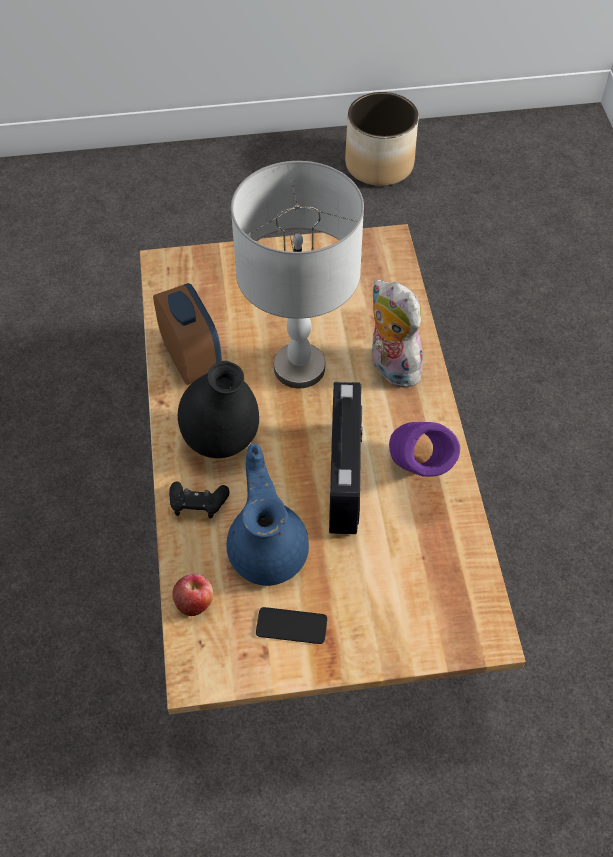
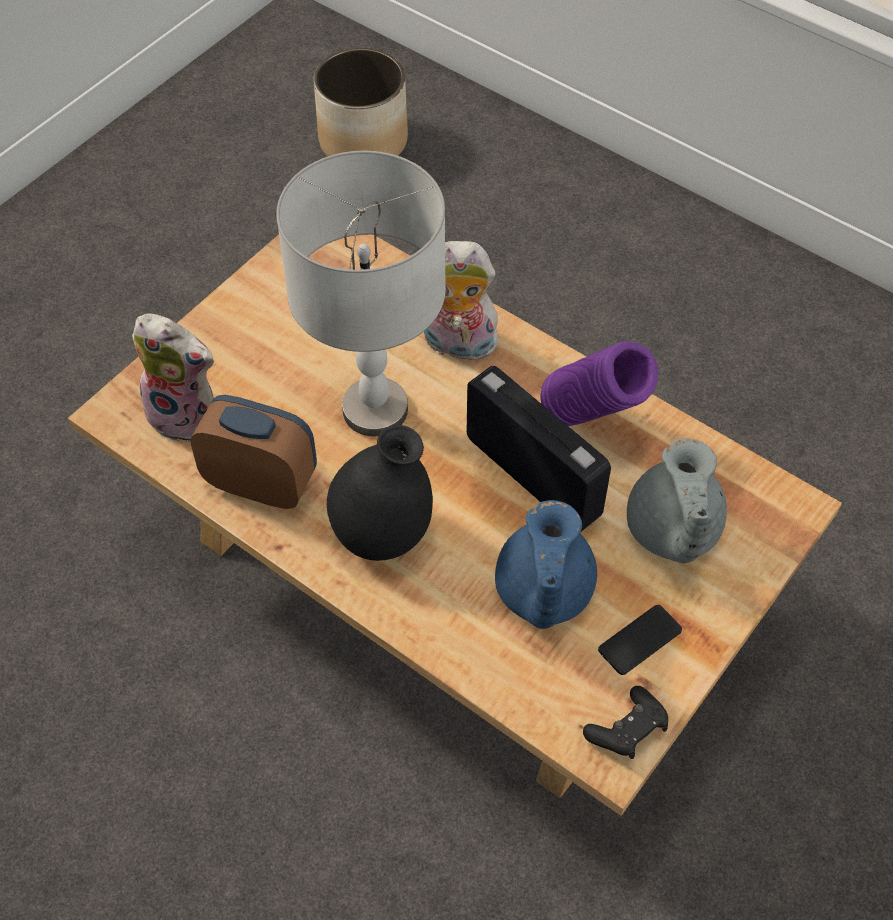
camera: 45 degrees left, 0 degrees up
(194, 602) = (535, 697): apple -> none
(198, 294) = (188, 415): none -> plush toy
(198, 505) = (433, 610): black game controller -> black game controller (627, 731)
(268, 549) = (542, 593): blue teapot -> blue teapot turned 120 degrees counterclockwise
(380, 165) = (136, 183): planter -> planter (363, 141)
(389, 581) = (672, 531): none -> grey teapot

